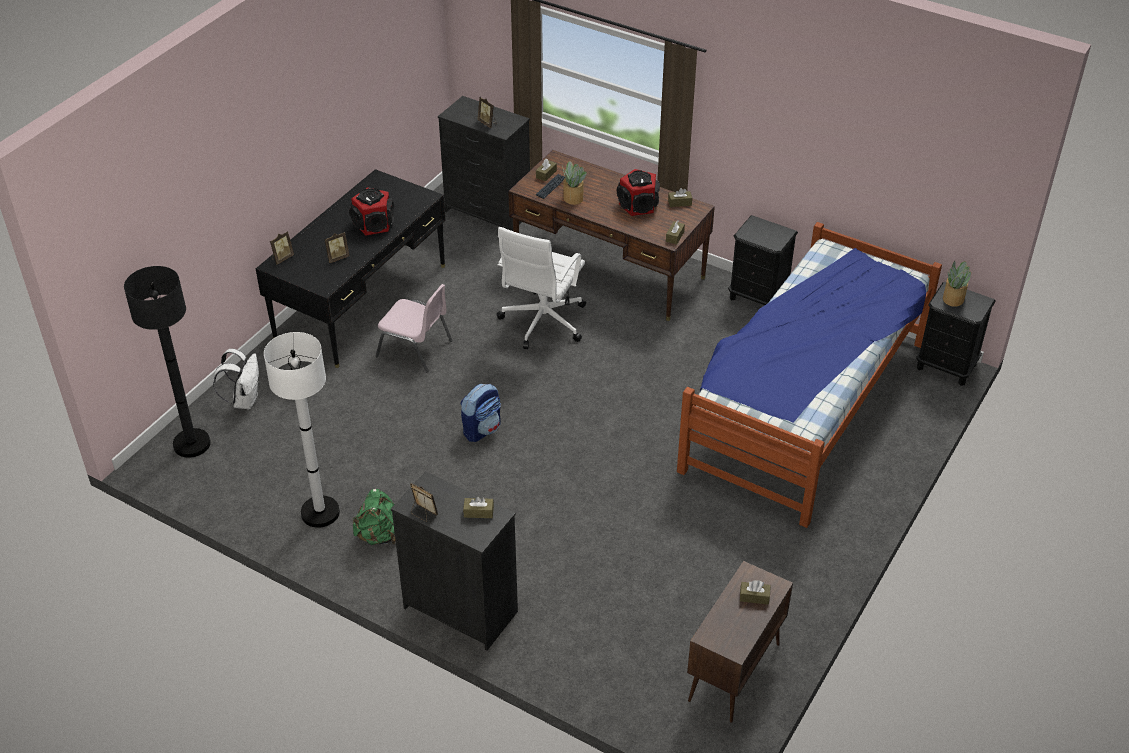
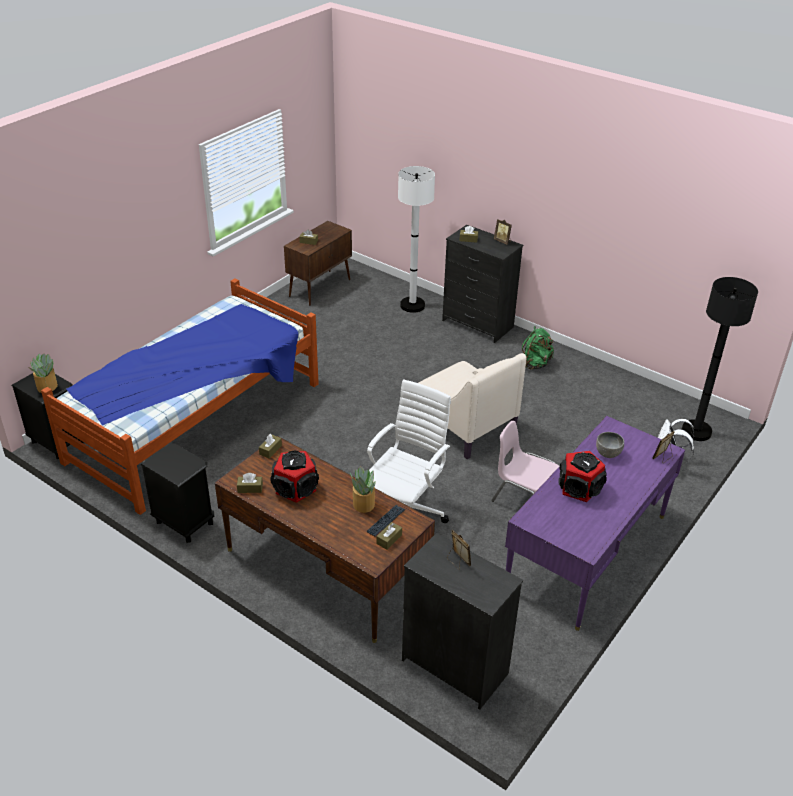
camera: 175 degrees left, 5 degrees down
(320, 513) = (580, 379): white floor lamp -> white floor lamp (412, 305)
(337, 257) = (607, 454): picture frame -> grey bowl
(361, 302) = (587, 551): black desk -> purple desk
(482, 429) = (463, 424): backpack -> beige armchair

